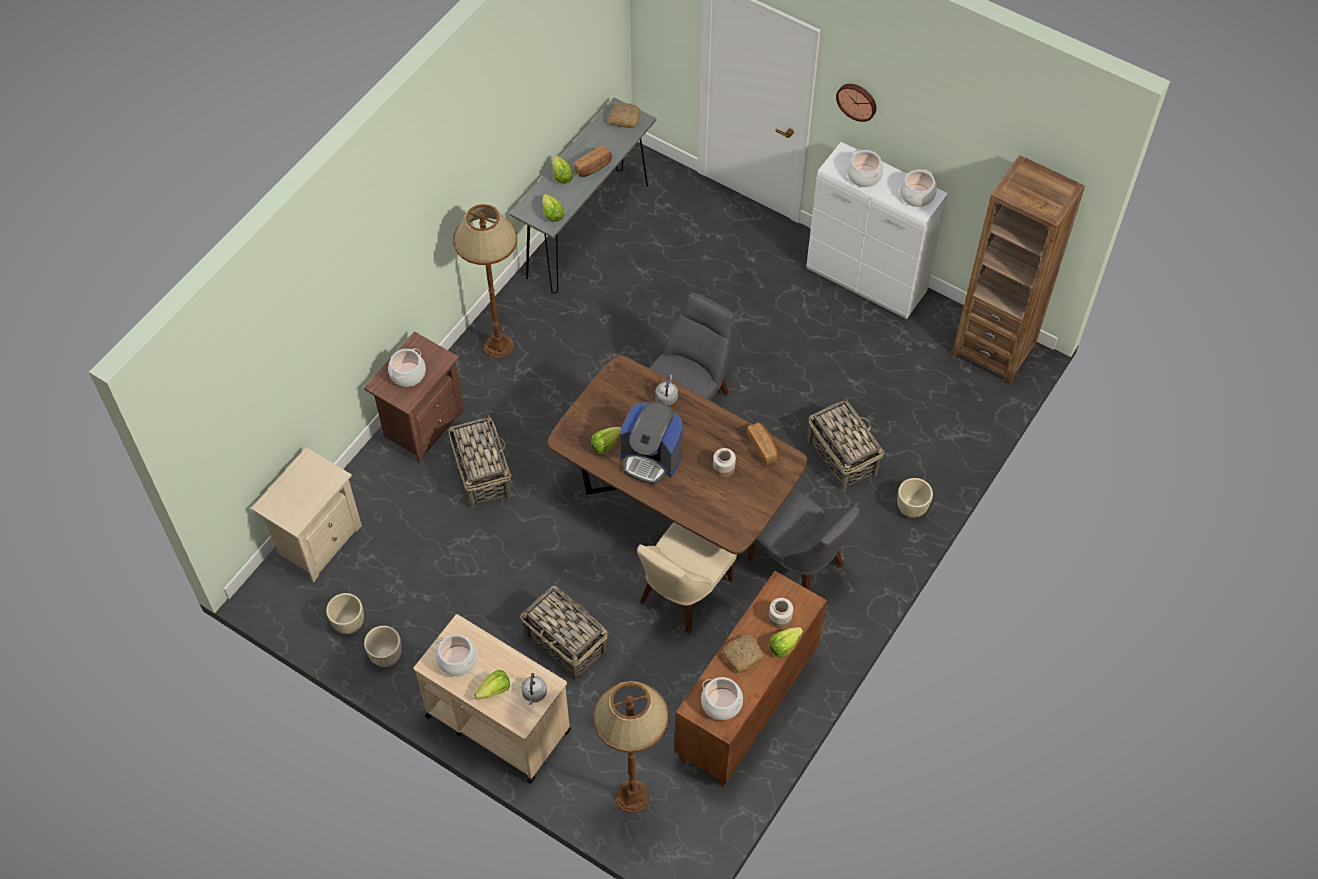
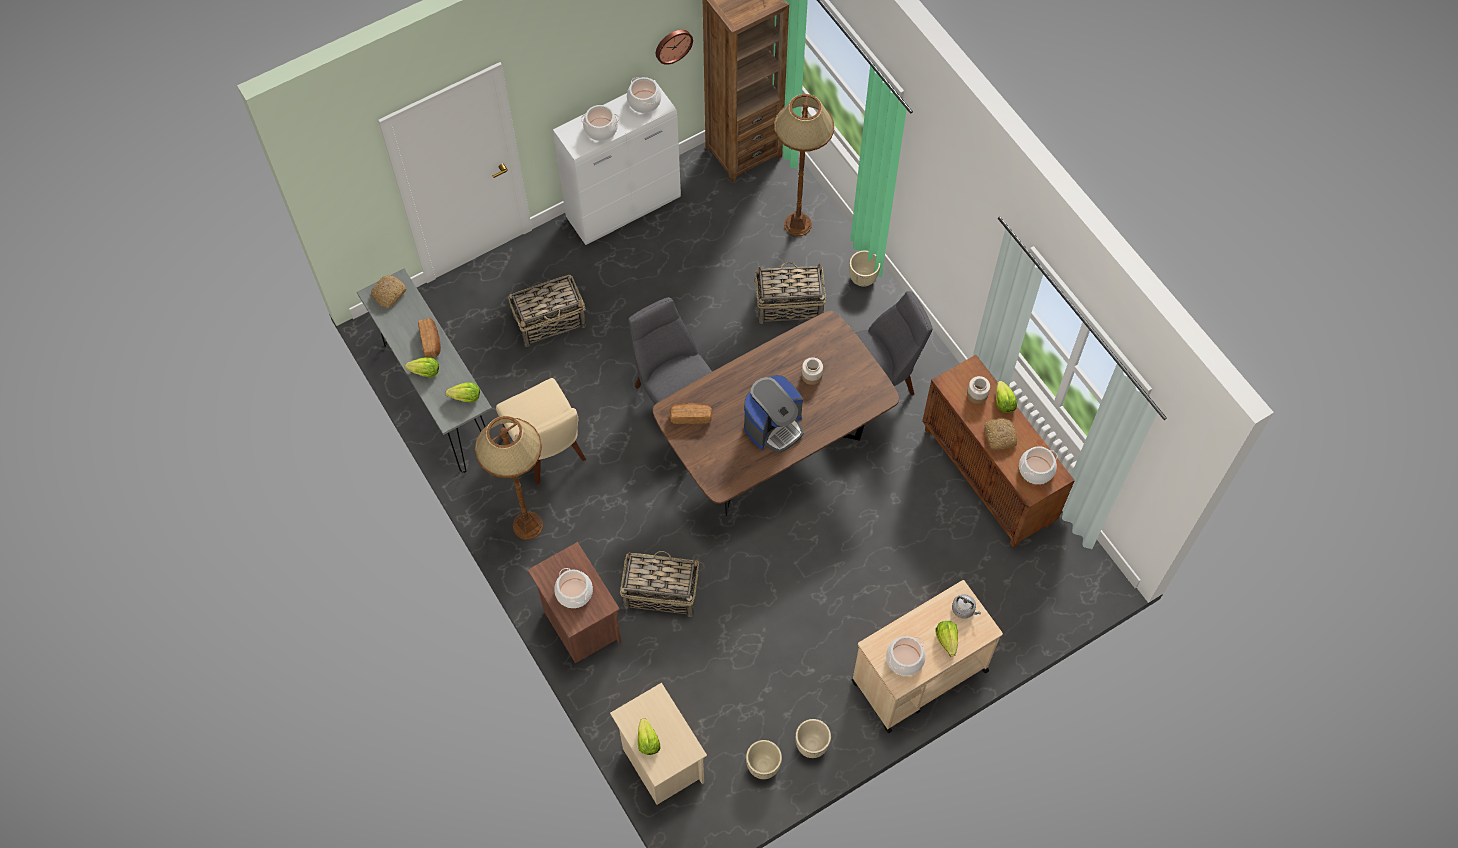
camera: 65 degrees left, 5 degrees up
(566, 644) = (868, 591): basket -> basket (550, 321)
(605, 444) = (742, 456): lettuce -> lettuce (648, 741)
(632, 796) = (1031, 596): brown floor lamp -> brown floor lamp (797, 224)
(666, 396) = (716, 388): grey kettle -> none
(682, 593) = (861, 480): beige chair -> beige chair (547, 448)
(763, 447) = (806, 337): bread -> bread (691, 416)
(857, 101) = (552, 85): wall clock -> wall clock (673, 45)

